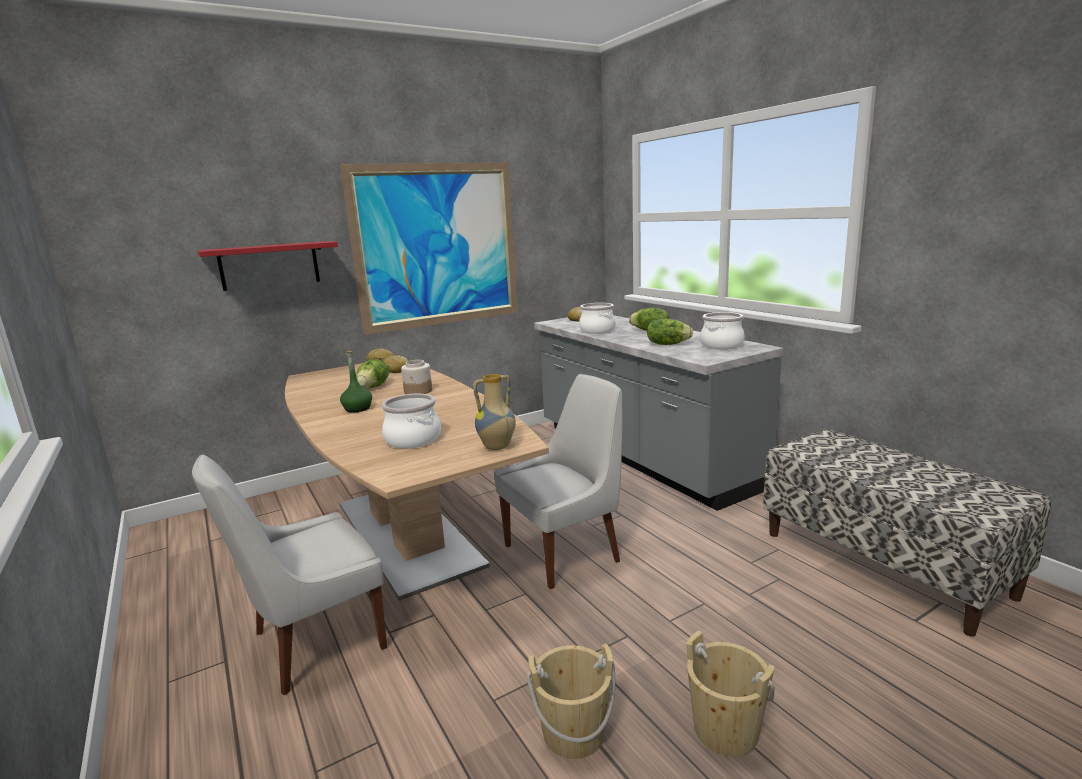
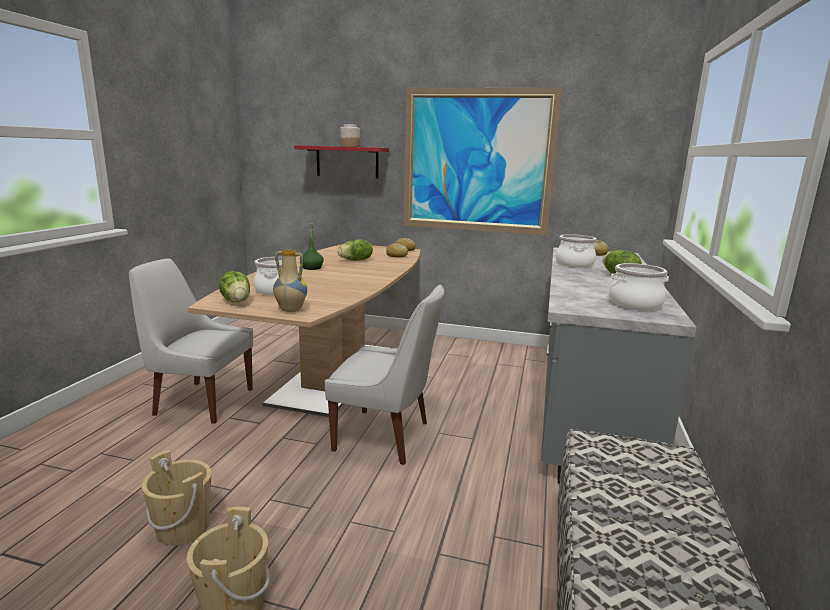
camera: 45 degrees right, 0 degrees up
(418, 391) = (366, 269): jar -> jar (350, 146)
(667, 344) = (588, 288): lettuce -> lettuce (237, 301)

